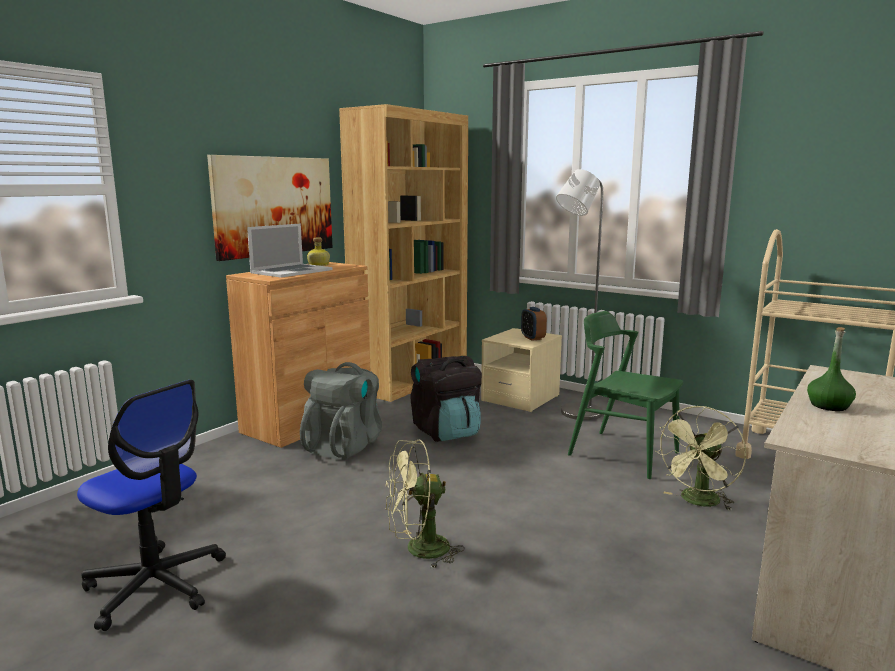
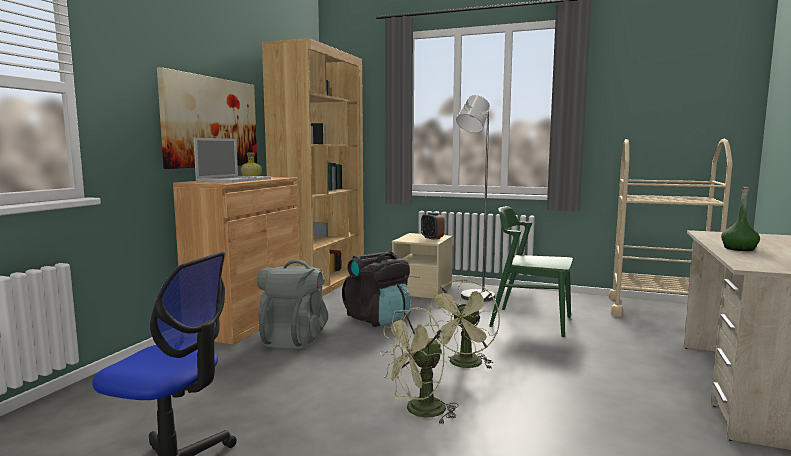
camera: 15 degrees left, 5 degrees down
(698, 502) = (611, 349): green fan -> green fan (464, 365)

